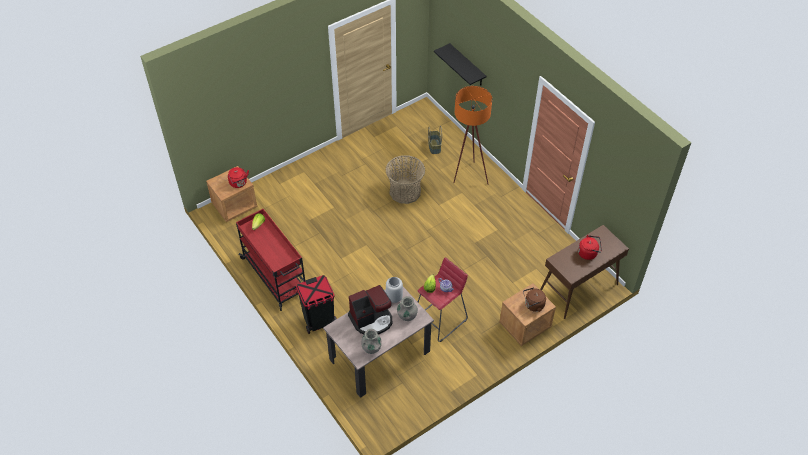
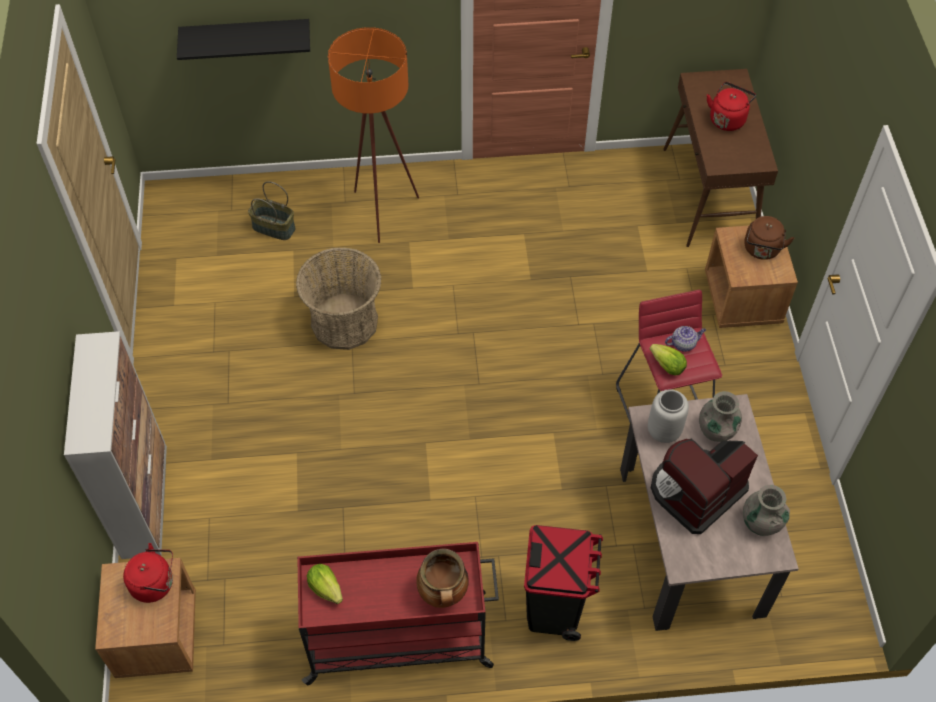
camera: 60 degrees left, 5 degrees up
(277, 259) = (443, 593): none -> cooking pot
(284, 174) = (145, 500): none -> cabinet
(372, 319) = (695, 491): coffee machine -> coffee machine turned 135 degrees counterclockwise

